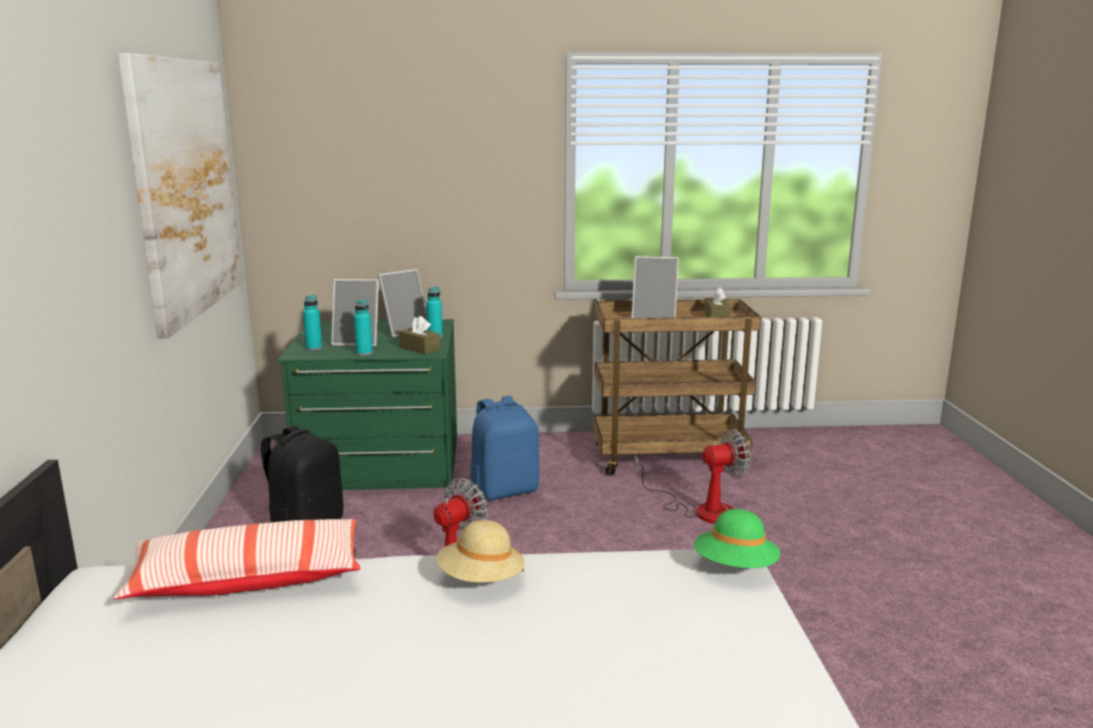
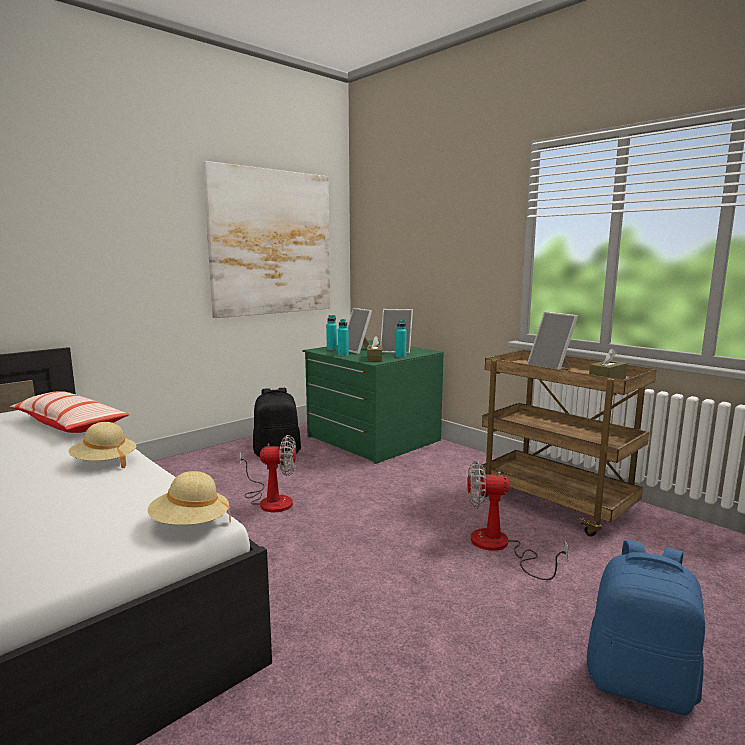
camera: 50 degrees right, 5 degrees down
(505, 490) = (400, 477): blue backpack -> blue backpack (640, 684)
(701, 510) = (500, 547): fan -> fan turned 150 degrees clockwise
(735, 568) = (190, 524): green hat -> beige hat

